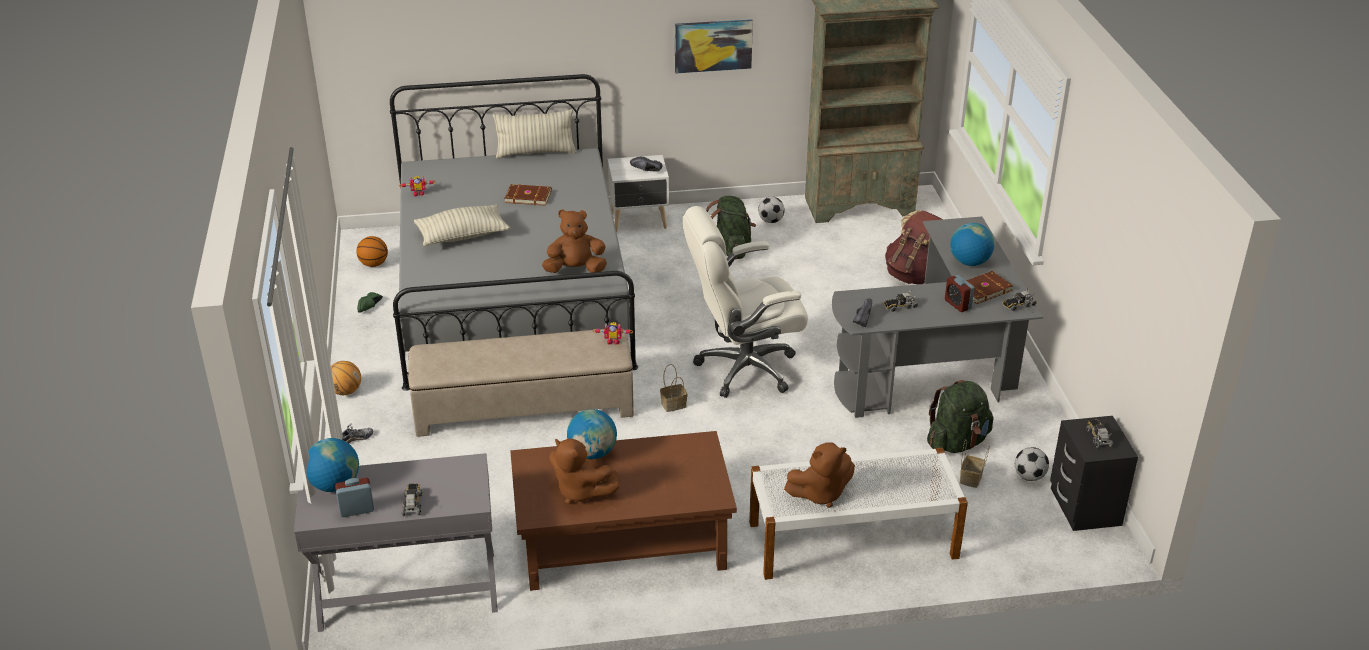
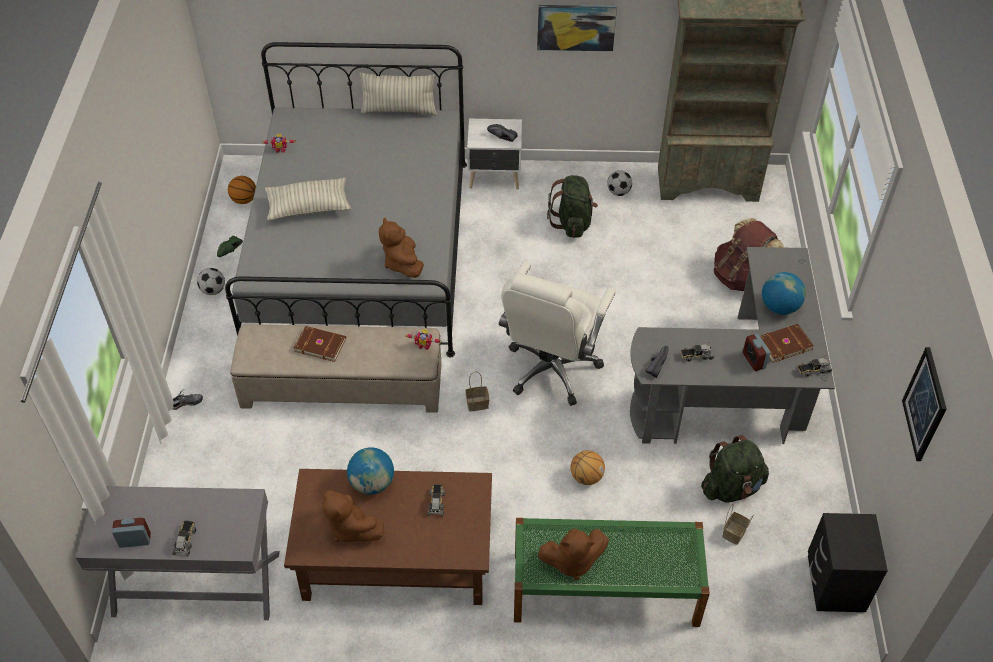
camera: 10 degrees right, 15 degrees up
(334, 485) = (122, 507): globe -> none
(345, 391) = (189, 347): basketball -> basketball (586, 477)
(528, 196) = (379, 165): brown book -> brown book (320, 344)
(575, 270) = (402, 263): brown plush toy -> brown plush toy turned 105 degrees counterclockwise
(744, 369) = (551, 370): white office chair -> white office chair turned 60 degrees counterclockwise
(852, 541) = (605, 590): white bench -> green bench
(1029, 476) = (791, 539): football -> football (213, 290)
(1098, 437) = (854, 540): toy truck -> toy truck (436, 502)
(1143, 264) = (925, 404): none -> picture

